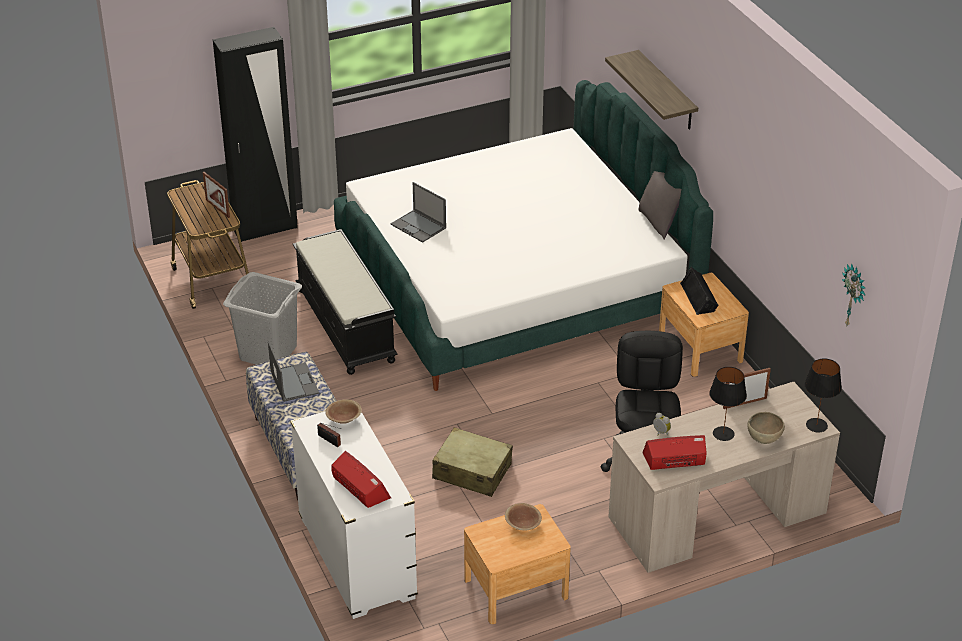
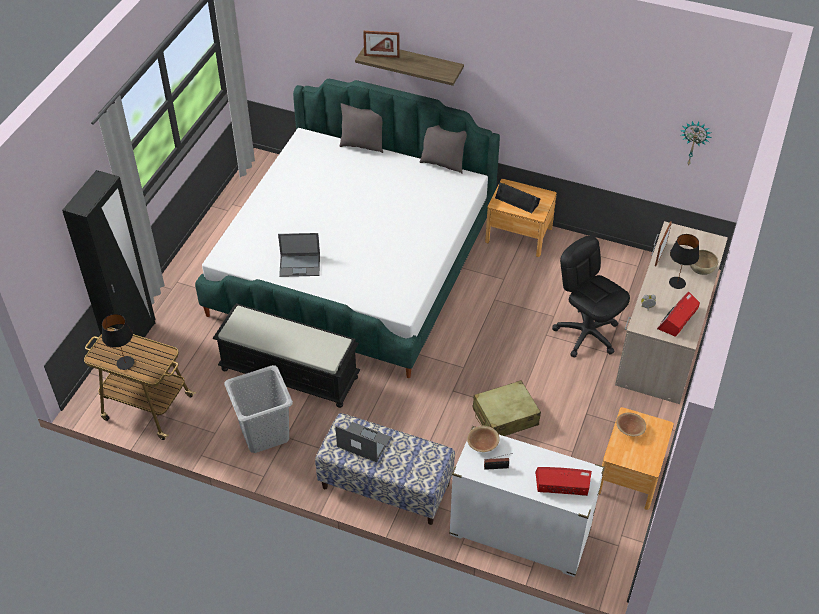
camera: 45 degrees left, 10 degrees up
(217, 208) = (143, 348): picture frame -> picture frame (381, 56)
(607, 170) = (362, 145): none -> grey pillow
(817, 425) = (712, 241): black table lamp -> black table lamp (125, 363)

